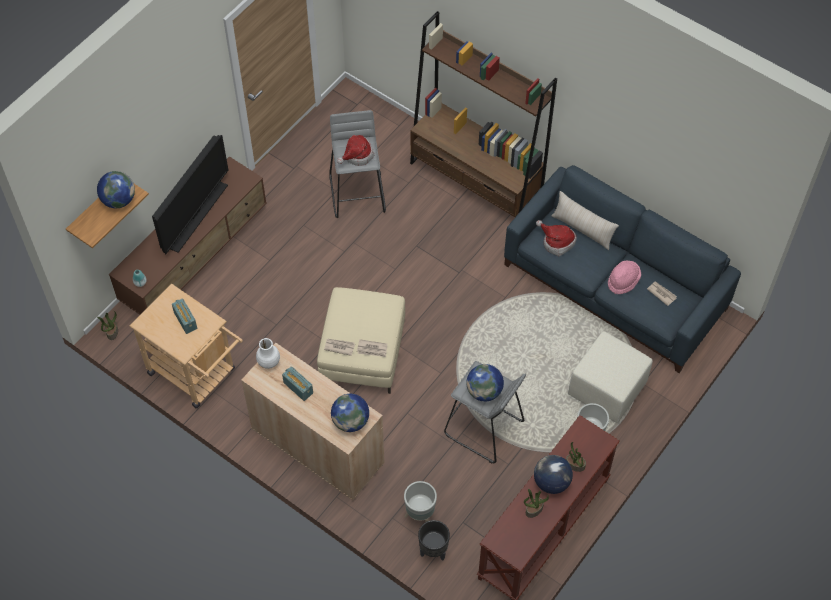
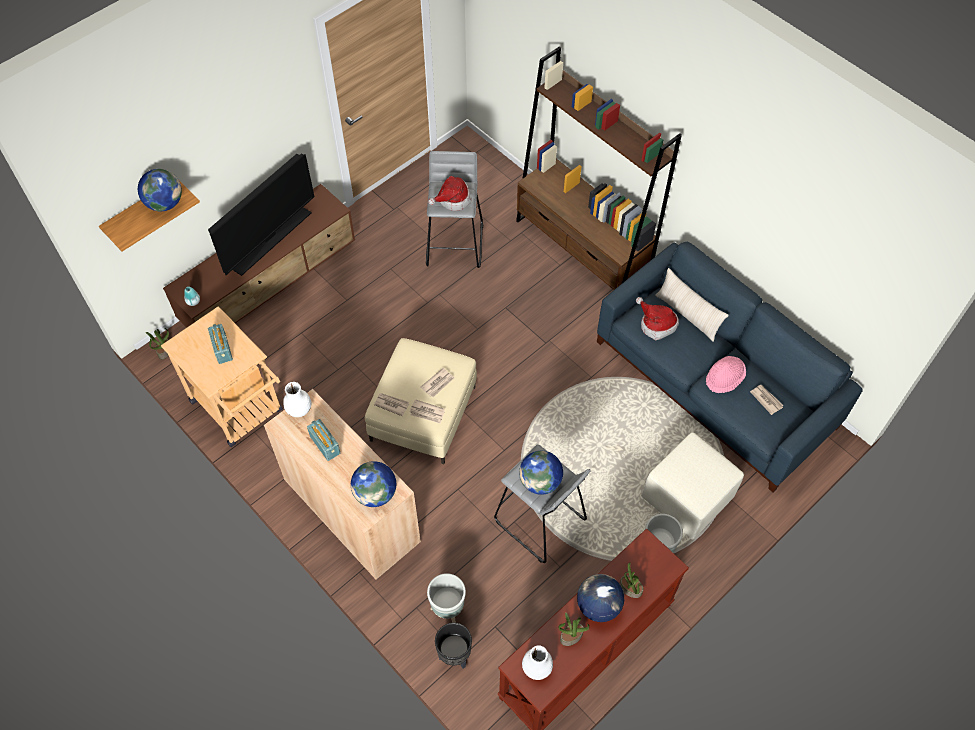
camera: 10 degrees right, 0 degrees up
(376, 322) = (438, 383): none -> newspaper
(511, 538) = (537, 668): none -> white vase

